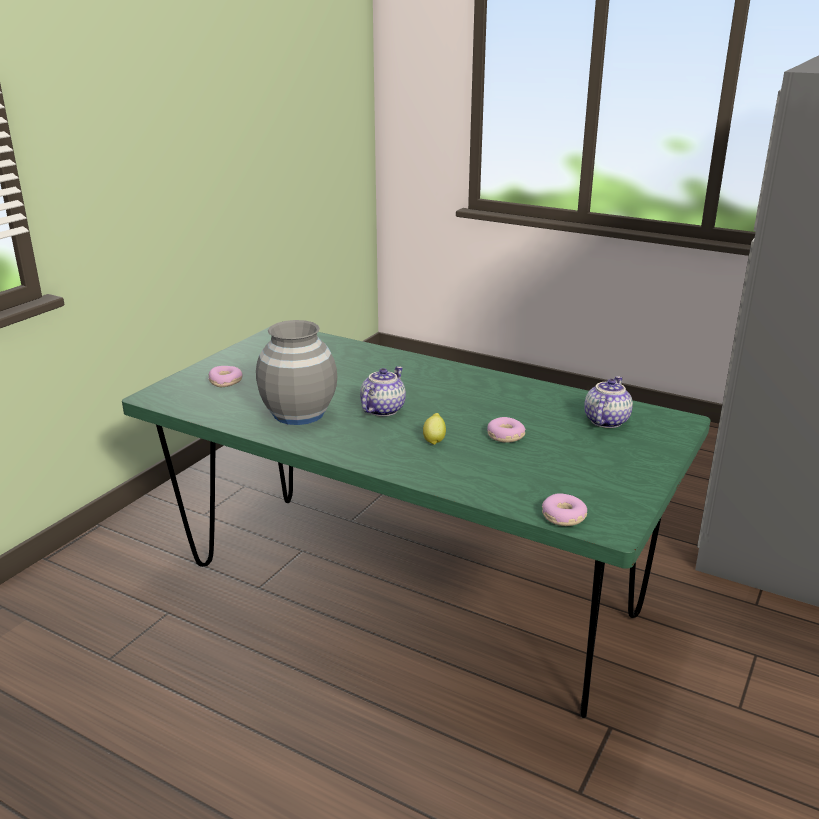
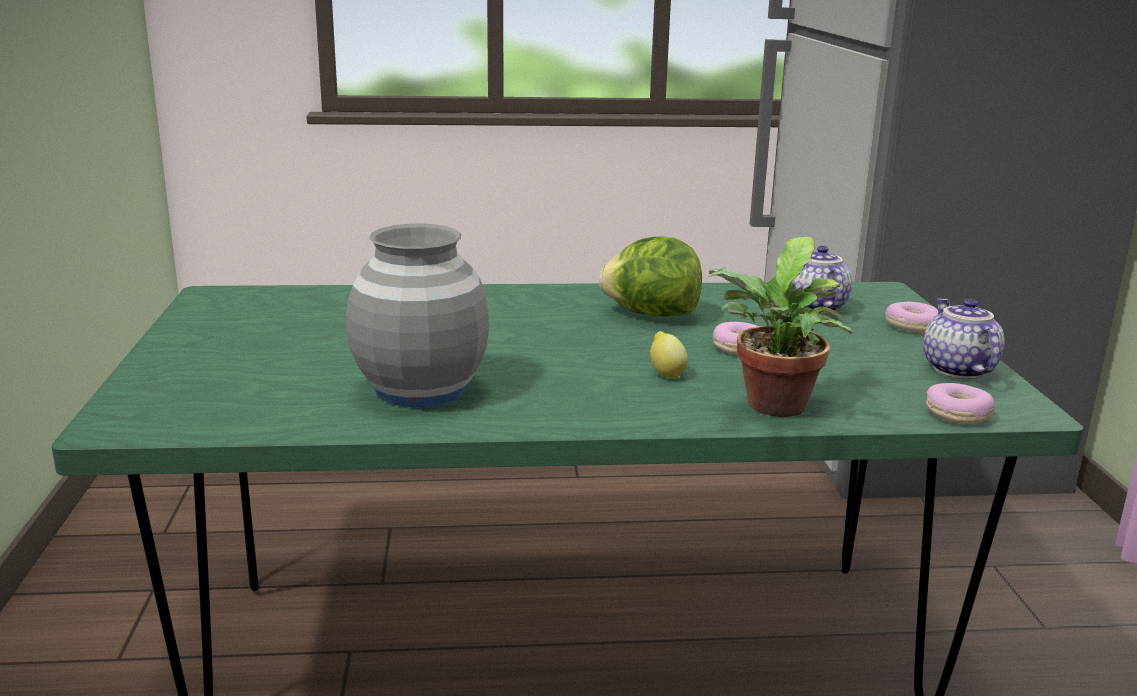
camera: 35 degrees left, 5 degrees down
(225, 381) = (223, 376): donut -> donut (911, 326)
(382, 409) = (534, 356): teapot -> teapot (956, 369)
(457, 478) = (772, 408): none -> potted plant
(490, 400) = (651, 314): none -> lettuce

